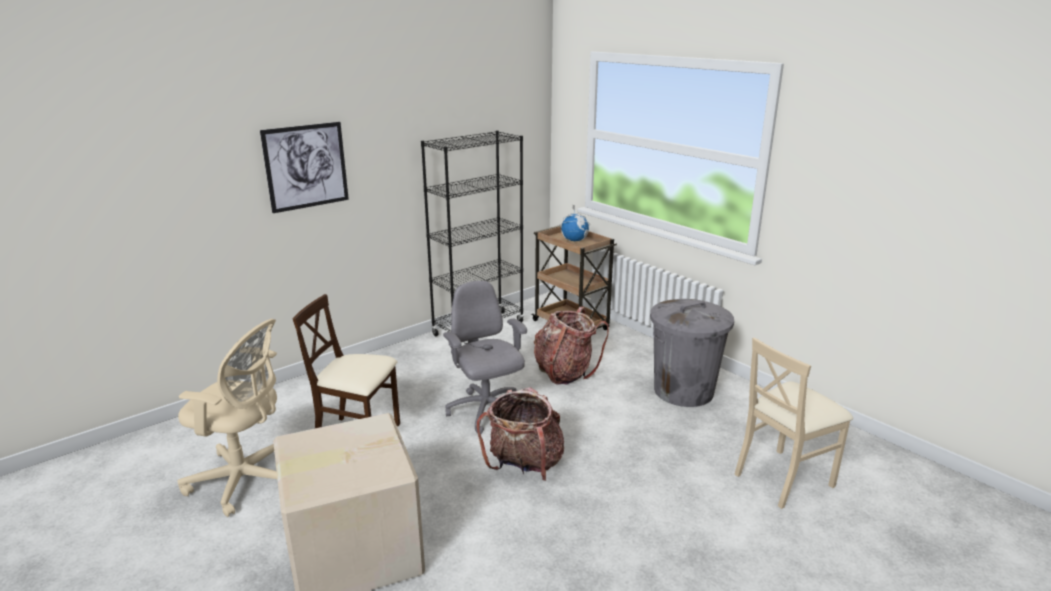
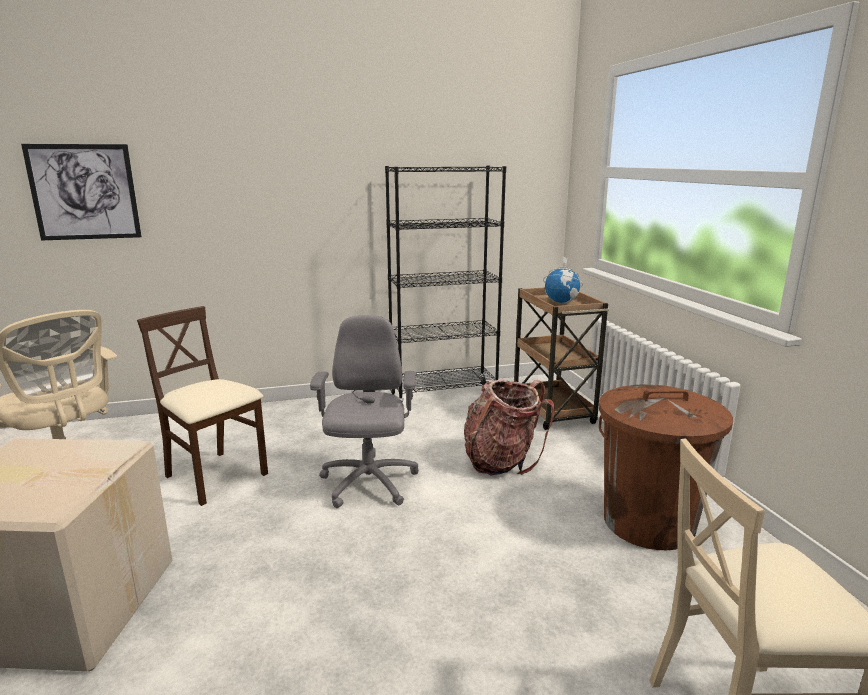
camera: 25 degrees right, 5 degrees down
(306, 166) = (248, 179): picture -> picture (84, 192)
(524, 465) = (350, 562): backpack -> none
(684, 391) = (649, 523): grey trash can -> brown trash can

